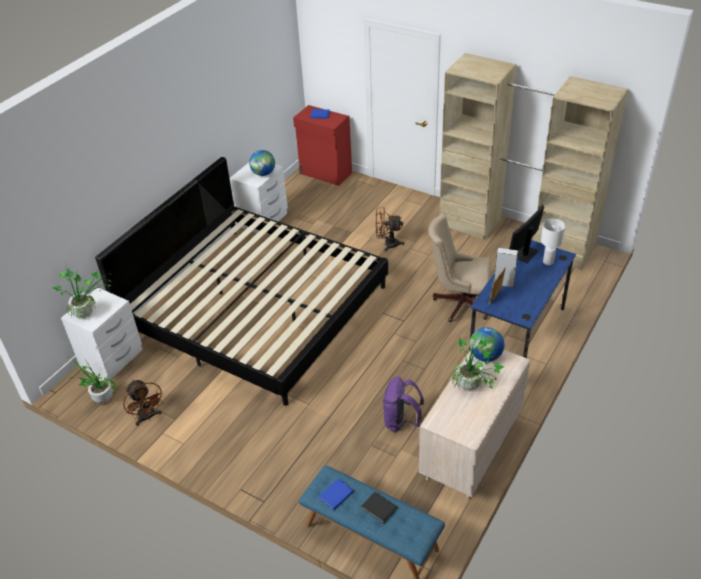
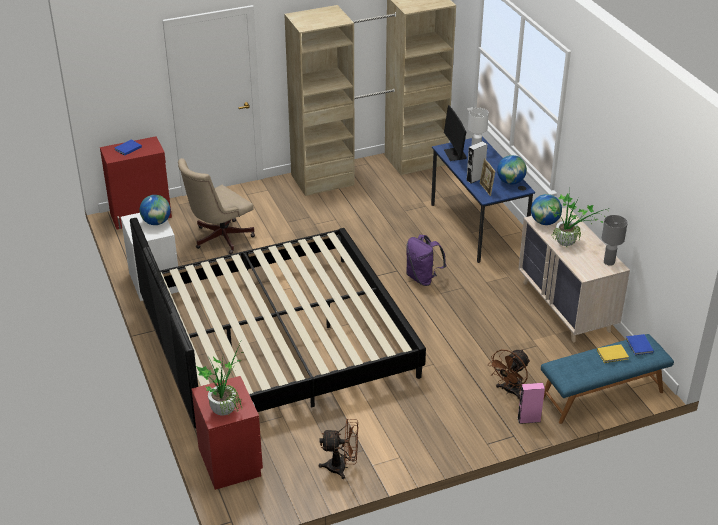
camera: 55 degrees left, 5 degrees down
(100, 398) = (277, 491): potted plant -> none
(112, 359) = (231, 462): white nightstand -> red nightstand
(293, 501) = (529, 419): none -> pink speaker
(335, 495) = (580, 370): blue book -> blue book (639, 346)
(379, 509) = (613, 355): black book -> yellow book
(387, 244) = (292, 232): brown fan -> brown fan (509, 391)
(401, 421) = (505, 326): purple backpack -> purple backpack (423, 278)
(459, 302) = (411, 234): beige office chair -> beige office chair (219, 239)
(472, 429) = (608, 262): none -> grey table lamp
(526, 305) = (510, 182): none -> globe

